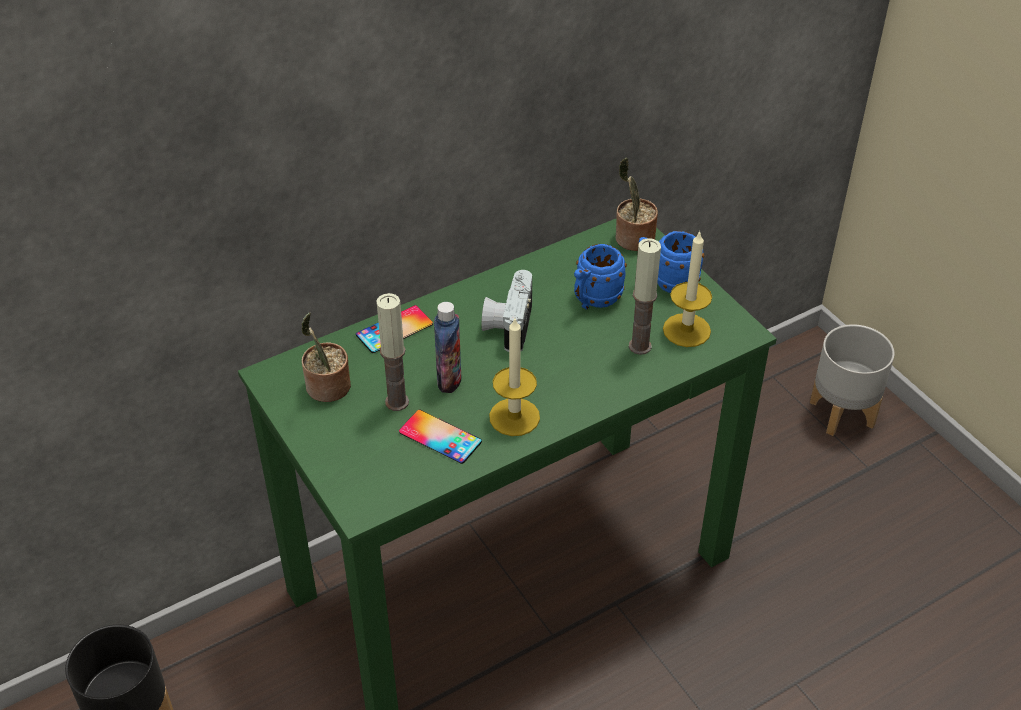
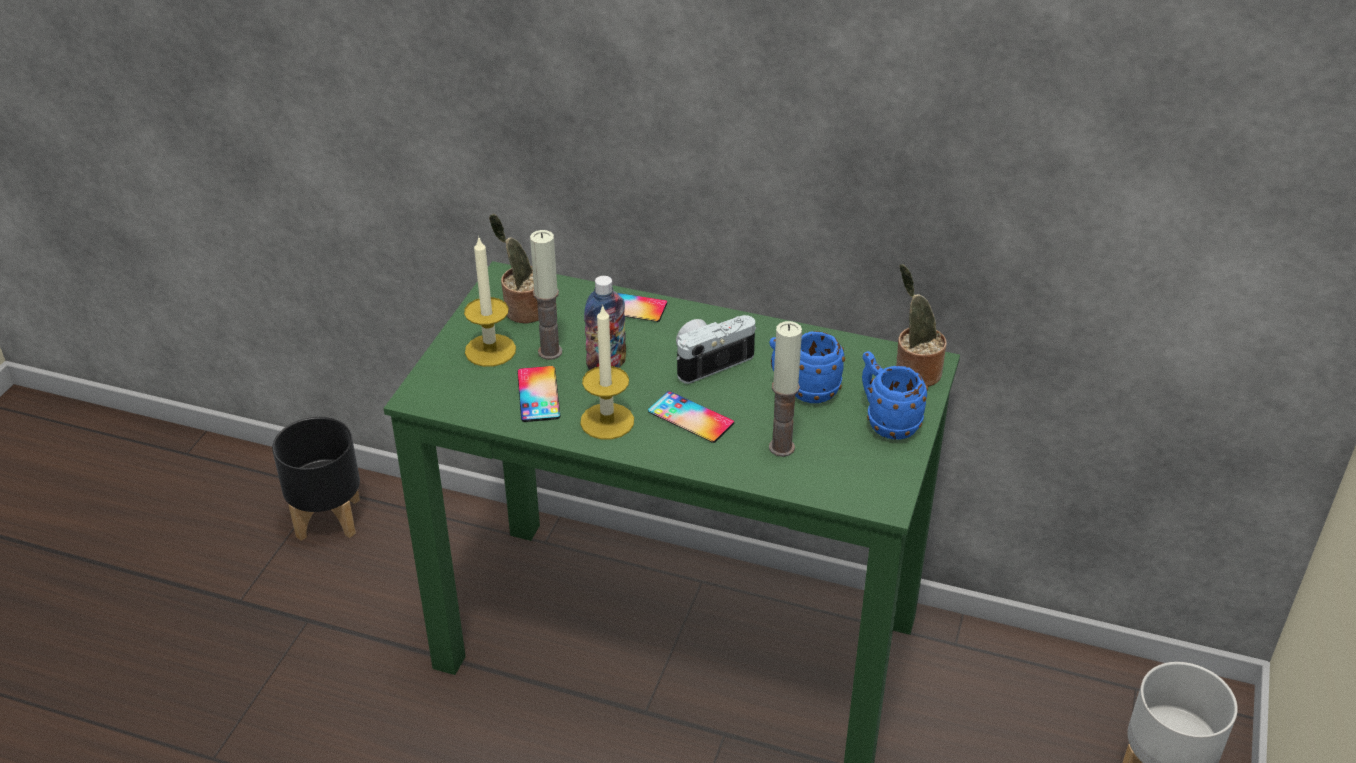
camera: 50 degrees right, 5 degrees down
(559, 371) = (690, 417): none -> phone
(686, 330) = (840, 465): candle -> candle (490, 350)

